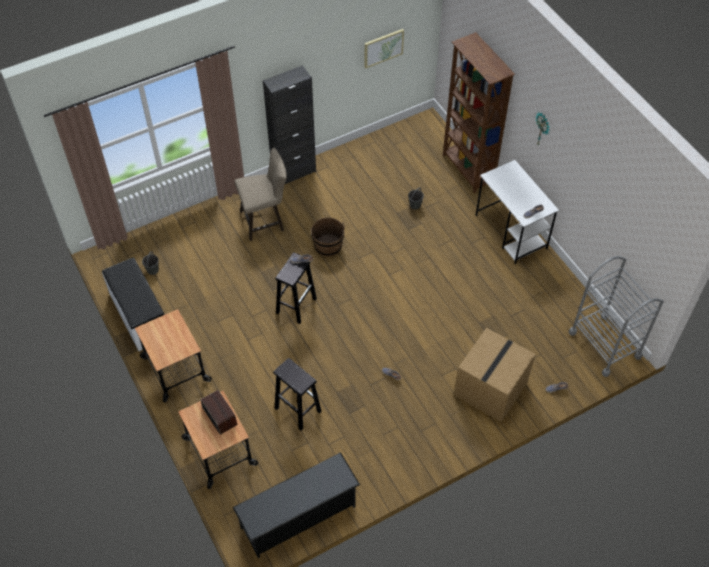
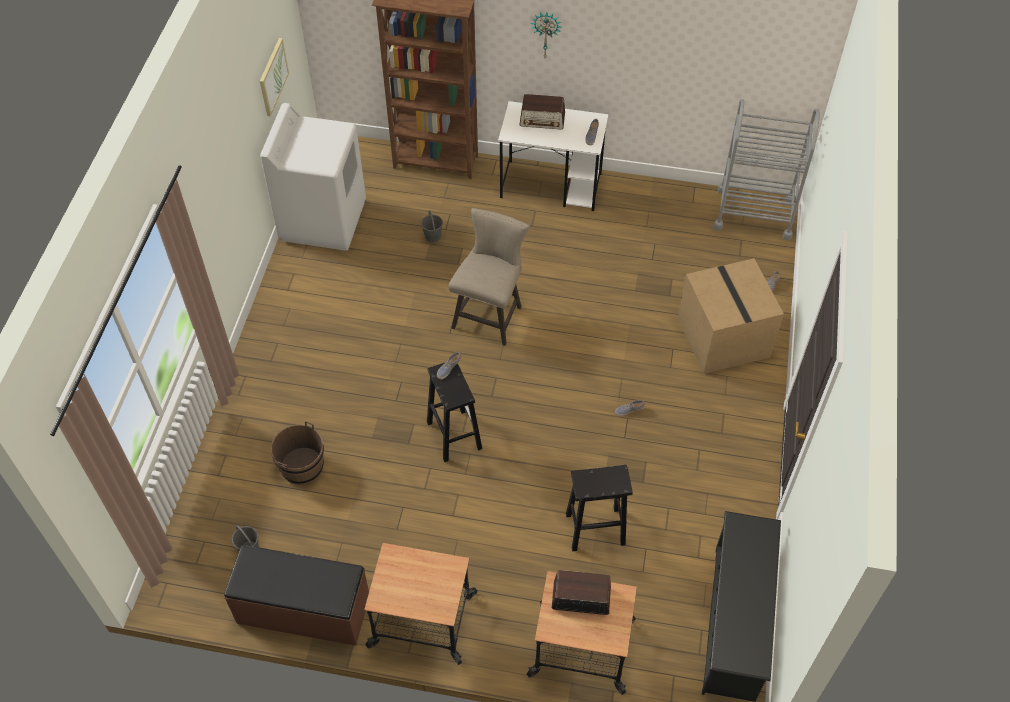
camera: 50 degrees left, 0 degrees up
(139, 316) = (303, 610): white bench -> brown bench
(265, 220) = (303, 384): beige stool -> beige stool (490, 314)
(294, 173) = (266, 310): black cabinet -> none
(328, 245) = (403, 349): brown bucket -> brown bucket (302, 466)
(375, 152) = (323, 220): none -> white washing machine
(518, 183) = (542, 120): none -> radio

